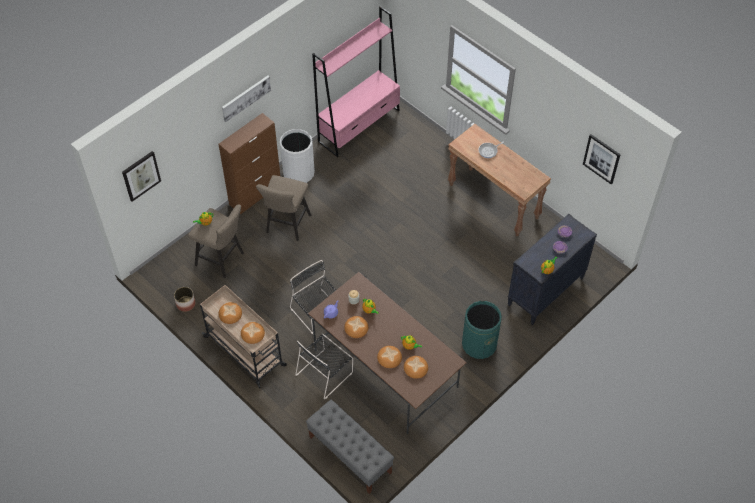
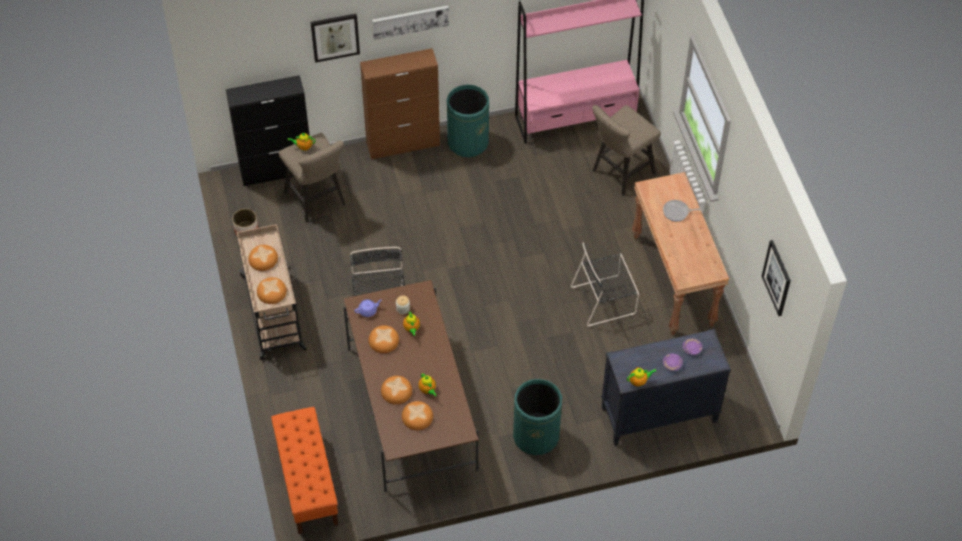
camera: 30 degrees right, 0 degrees up
(141, 175) = (243, 59): picture -> picture (335, 37)
(179, 252) = (277, 170): none -> black cabinet
(286, 226) = (412, 196): beige stool -> beige stool (620, 174)
(298, 173) = (468, 142): white trash can -> green trash can
(325, 372) = (342, 379): black chair -> black chair (605, 300)
(350, 455) = (307, 481): grey bench -> orange bench

